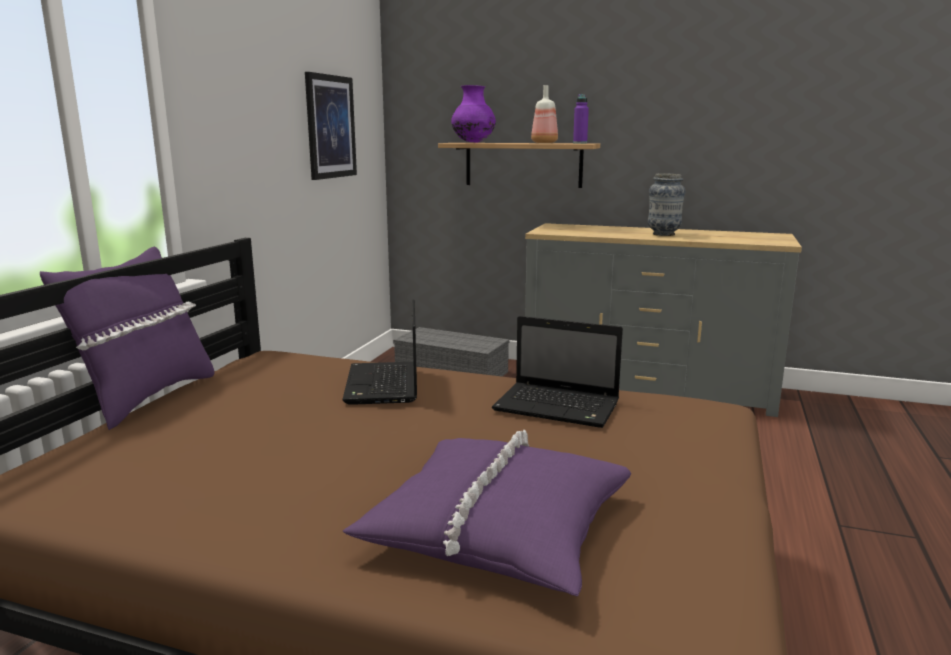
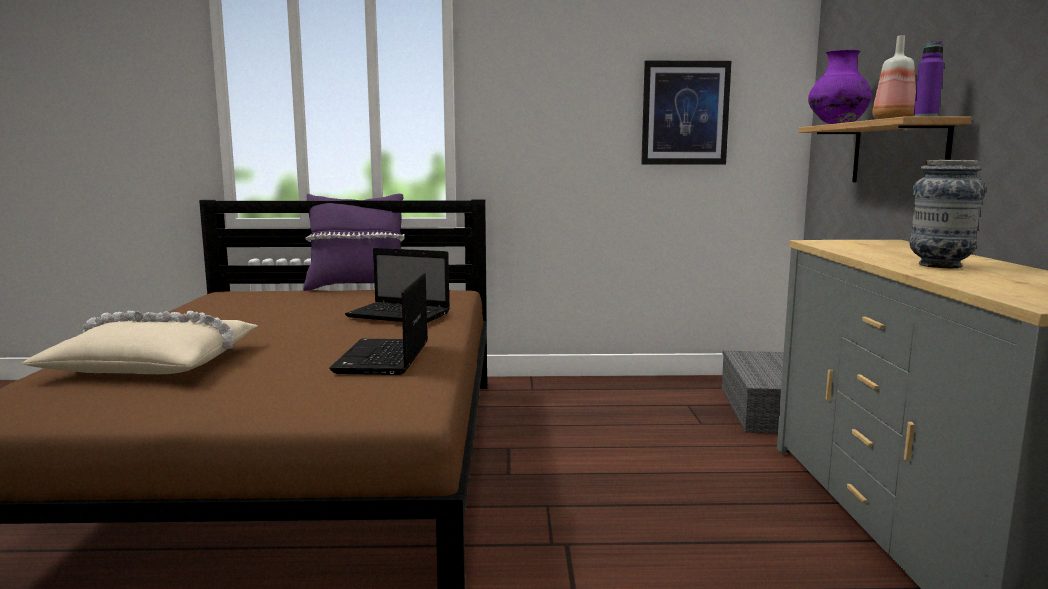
camera: 70 degrees right, 5 degrees down
(383, 385) = (401, 315): laptop -> laptop turned 135 degrees counterclockwise
(497, 527) = (156, 363): purple pillow -> beige pillow

